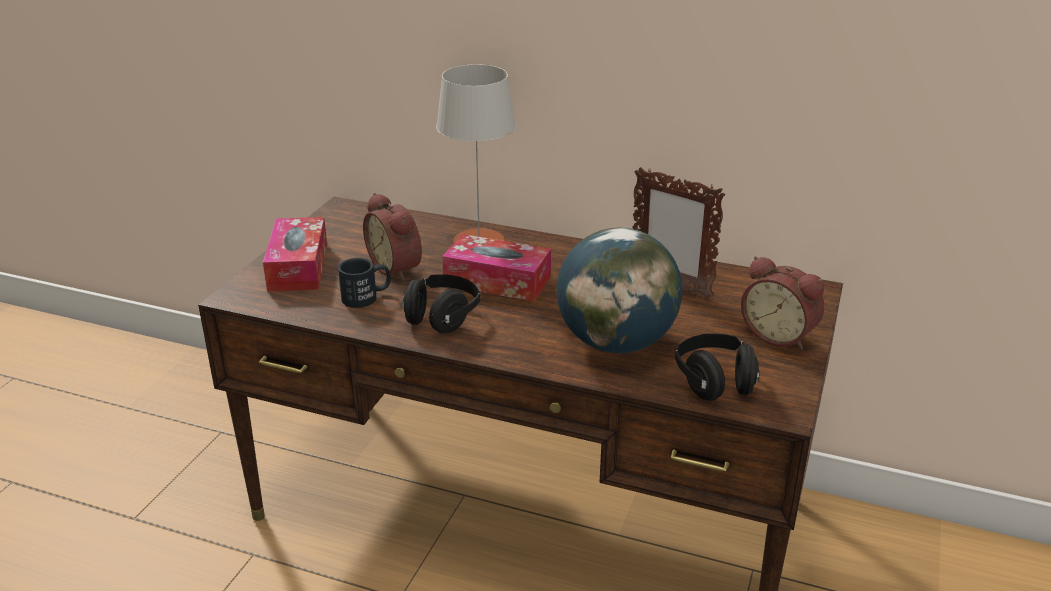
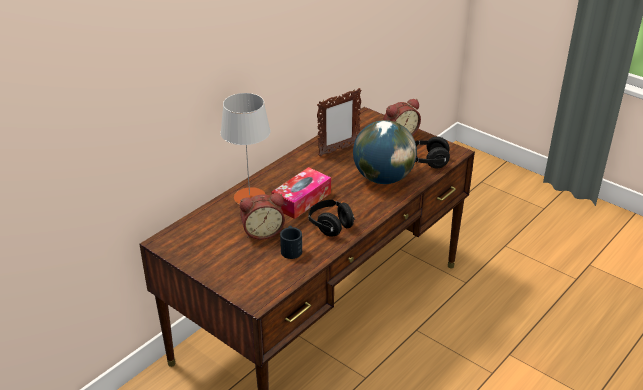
camera: 70 degrees left, 5 degrees up
(298, 267) = (235, 271): tissue box -> none

